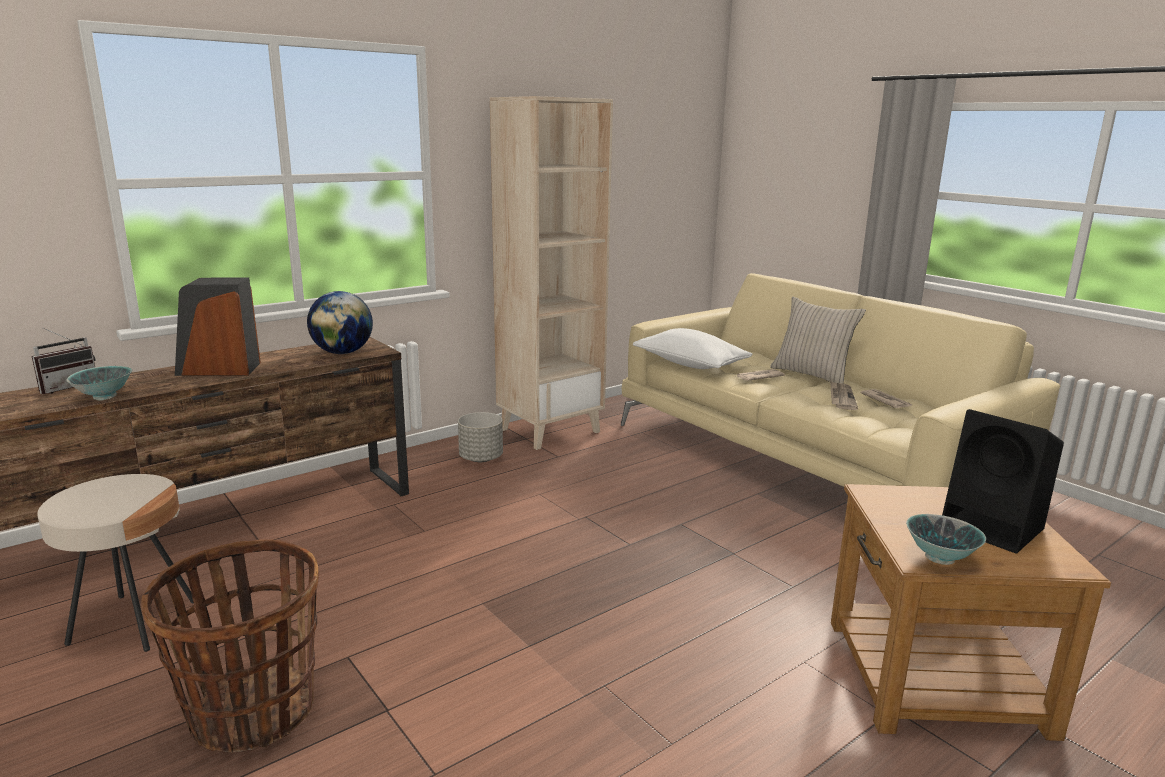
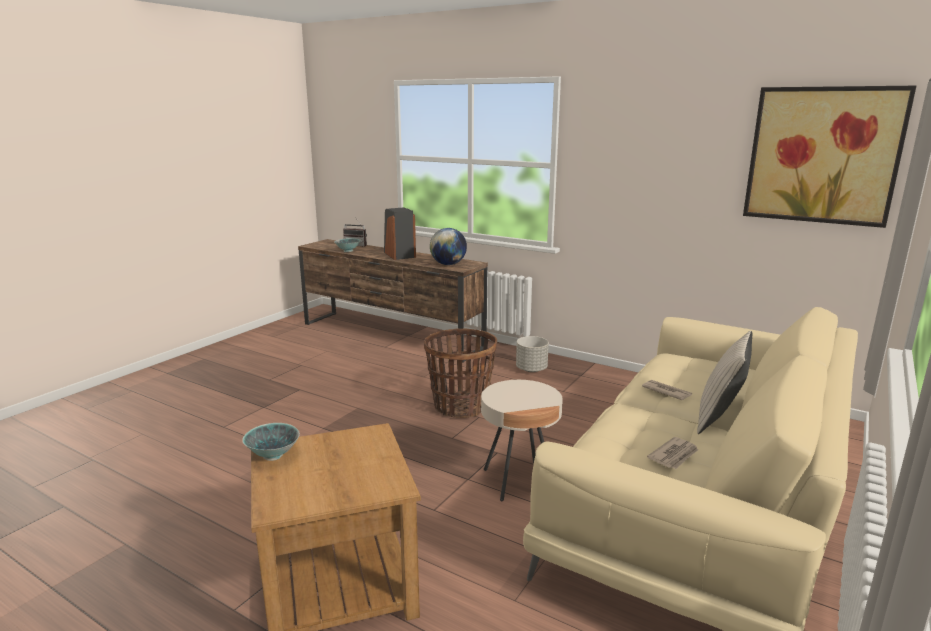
camera: 70 degrees right, 0 degrees up
(133, 622) = (310, 346): beige side table -> beige side table (519, 481)
(251, 712) = (257, 382): basket -> basket (460, 406)
(550, 430) = (606, 380): beige bookcase -> none
(669, 145) = (822, 155): none -> picture
(690, 364) = (667, 364): white pillow -> none
(841, 398) = (656, 432): newspaper -> none
(995, 528) = (330, 480): black speaker -> none

